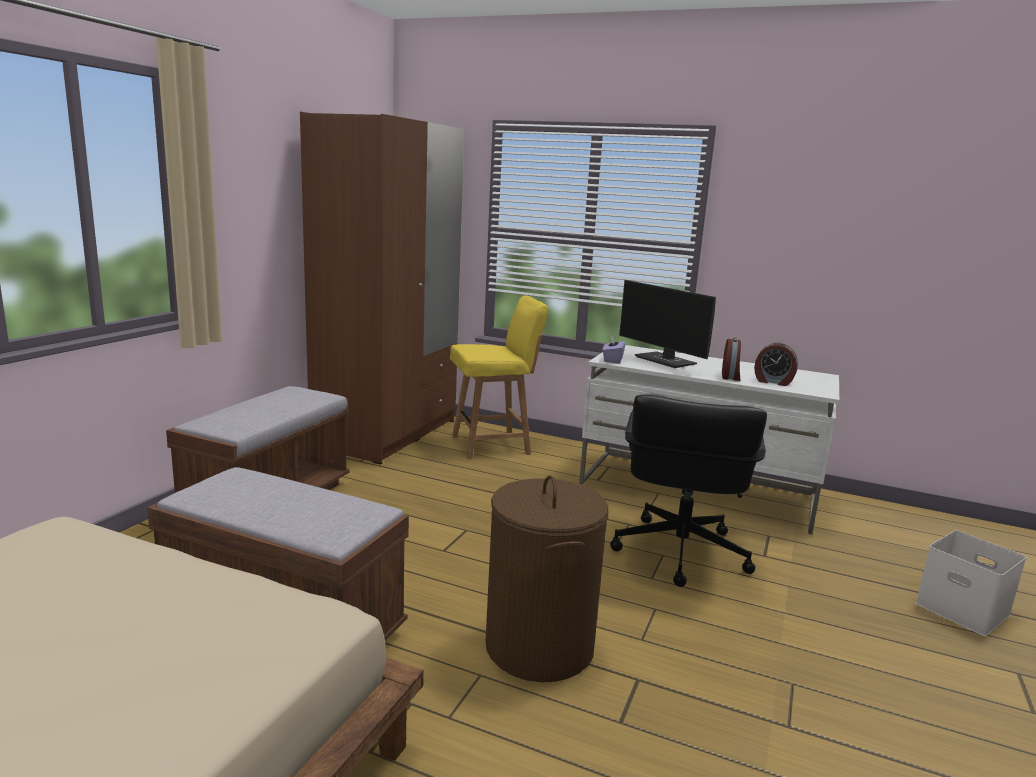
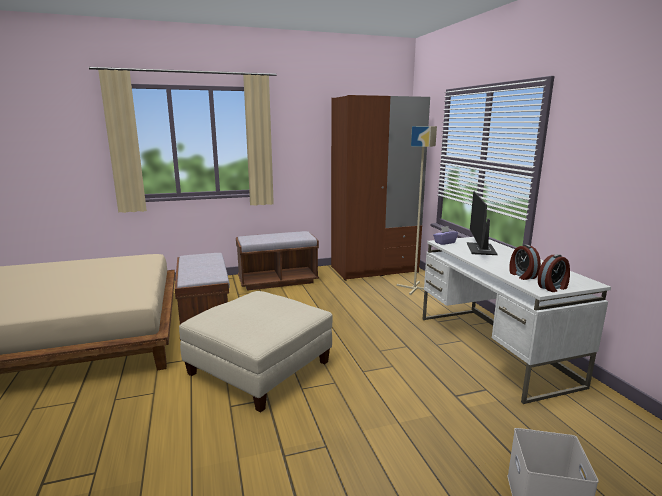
camera: 50 degrees right, 0 degrees up
(493, 445) = (415, 288): yellow chair -> beige floor lamp
(538, 647) = (259, 367): brown laundry basket -> beige ottoman
(678, 552) = (404, 369): black office chair -> none
(731, 376) = (497, 266): alarm clock -> alarm clock (553, 288)

